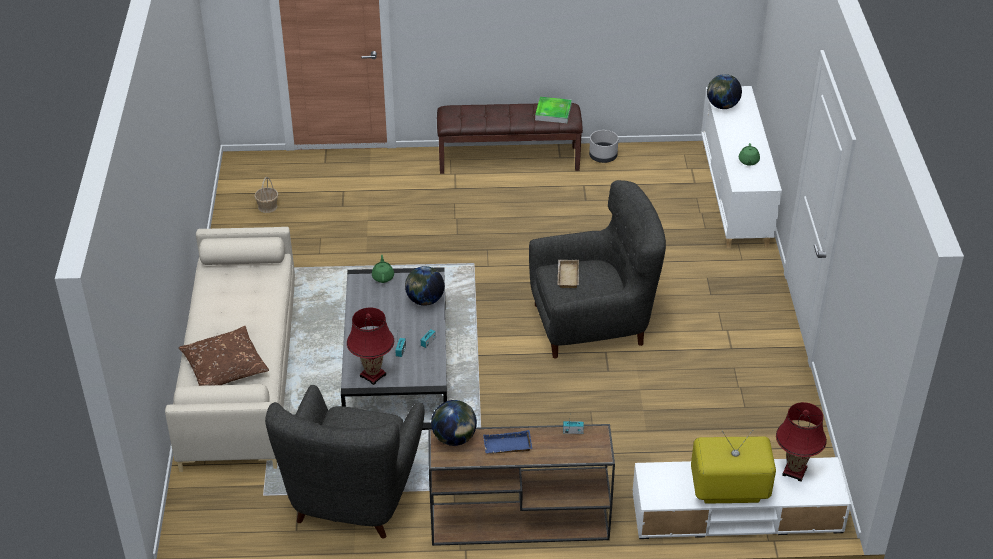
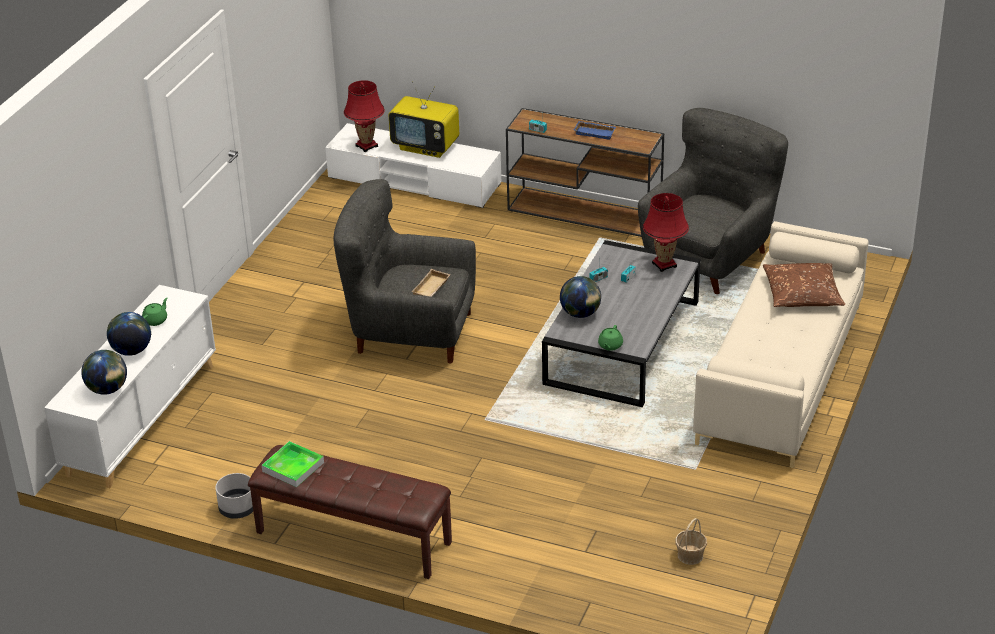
camera: 155 degrees left, 5 degrees down
(454, 438) = (633, 145): globe -> globe (132, 351)

